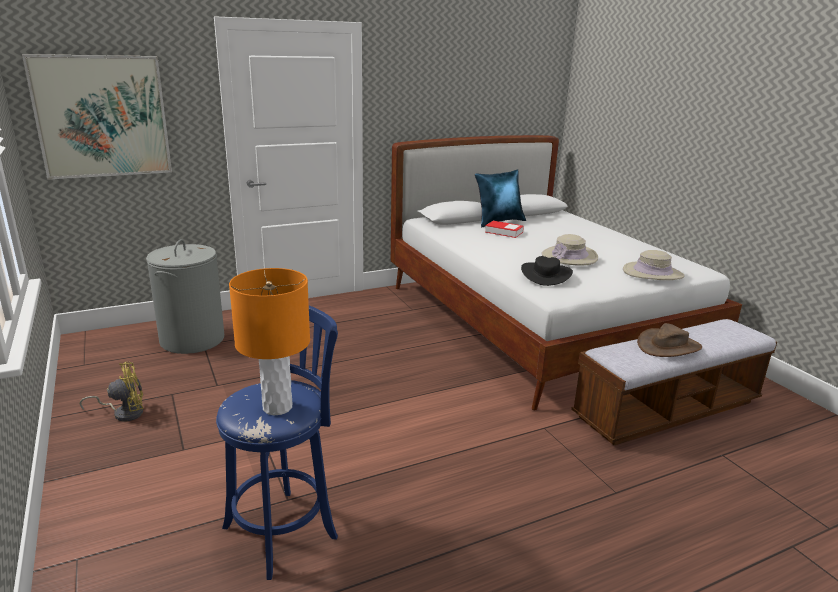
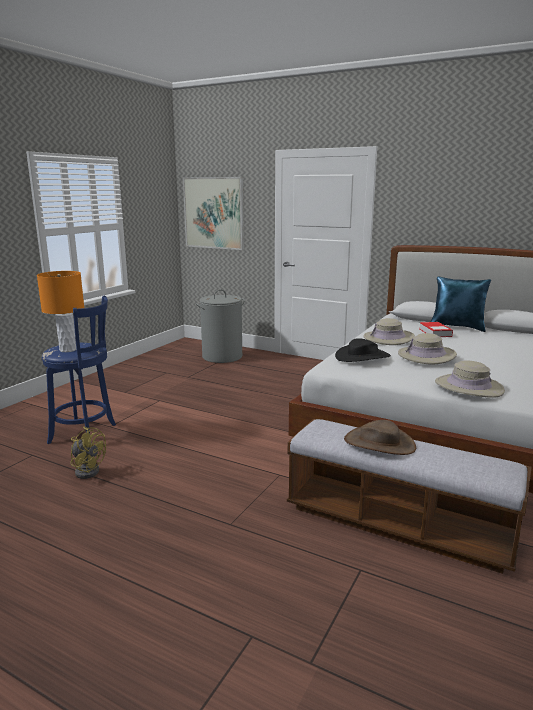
camera: 55 degrees right, 5 degrees down
(124, 413) = (139, 371): yellow fan -> yellow fan (88, 470)
(498, 249) = (388, 338): none -> beige hat

